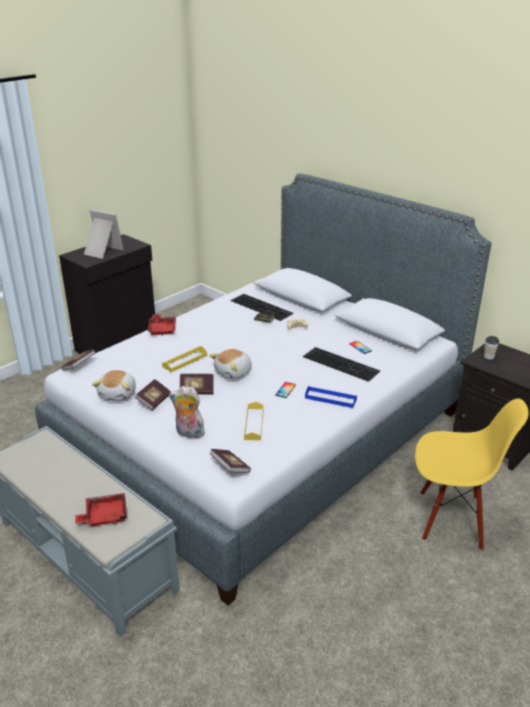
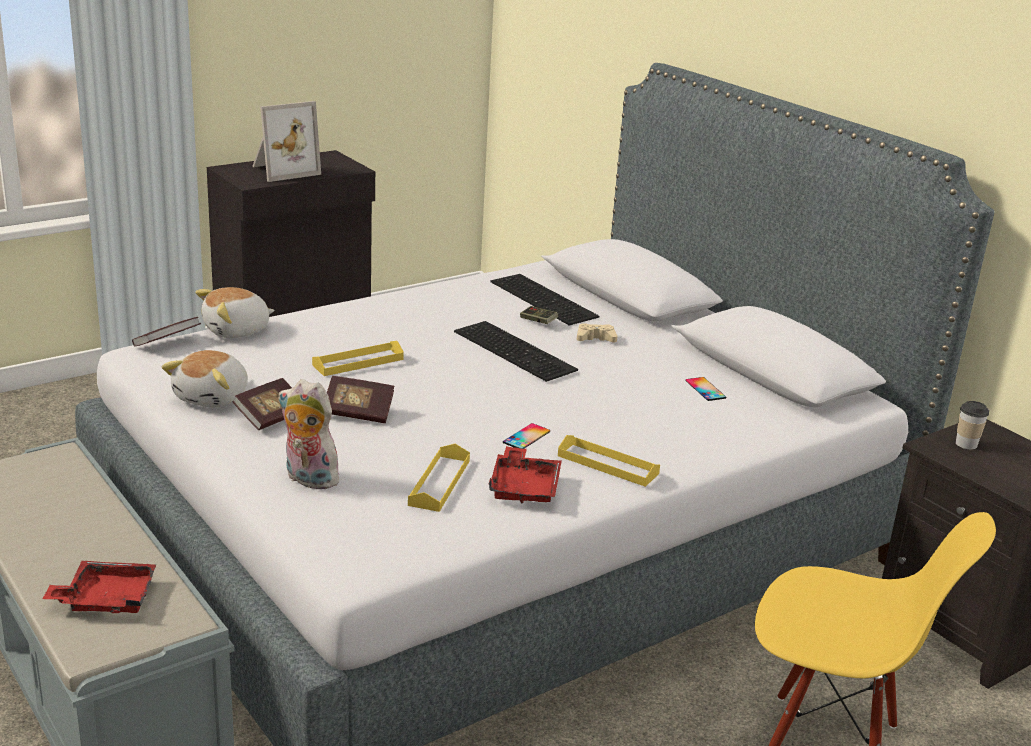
camera: 10 degrees right, 5 degrees down
(101, 251) = (283, 170): picture frame -> picture frame turned 105 degrees clockwise
(162, 329) = (343, 309): red tray -> red tray (524, 487)
(230, 467) = (358, 547): book -> none
(234, 372) = (441, 394): plush toy -> plush toy (237, 331)
(330, 399) = (608, 464): blue tray -> yellow tray
(342, 363) = (657, 410): keyboard -> keyboard (517, 350)

